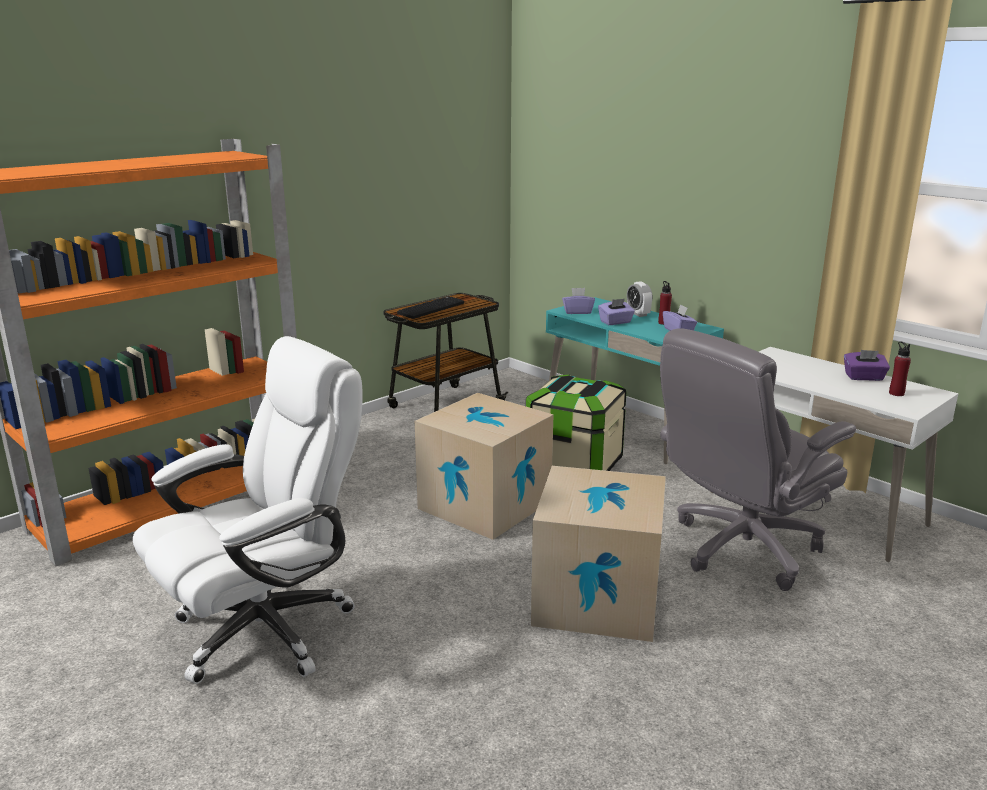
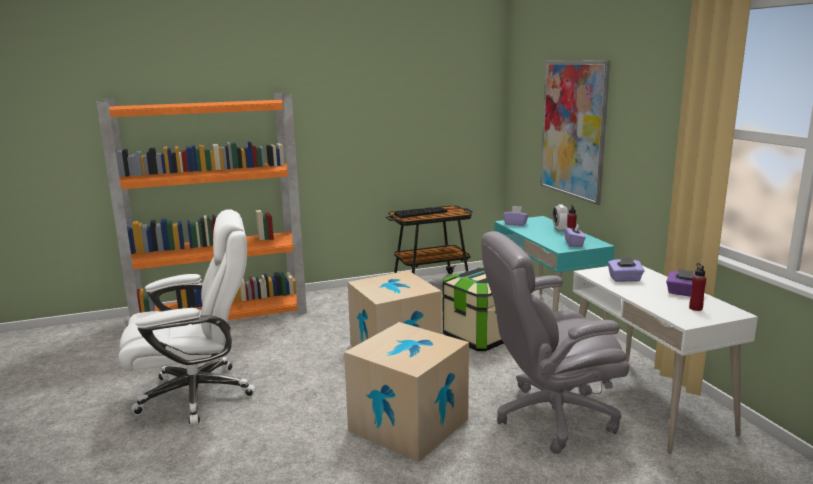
camera: 25 degrees right, 5 degrees down
(615, 322) = (534, 233): purple tissue box -> purple tissue box (625, 279)
(643, 182) = (573, 129): none -> picture

